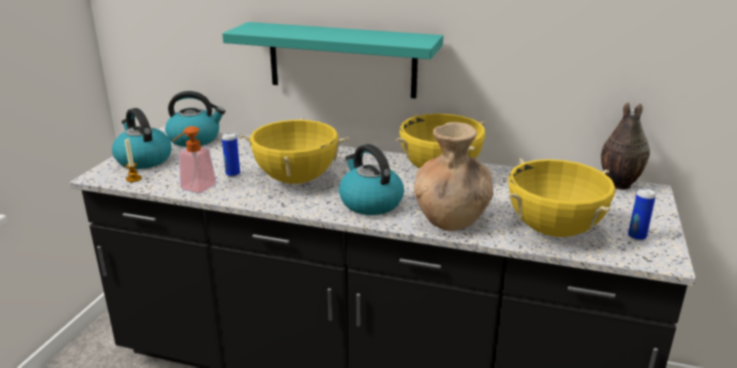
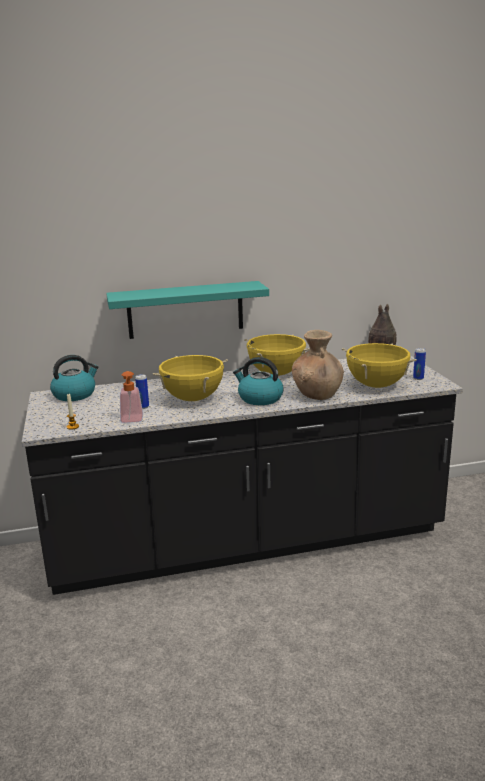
camera: 30 degrees left, 5 degrees down
(143, 159) = (57, 415): kettle -> none

